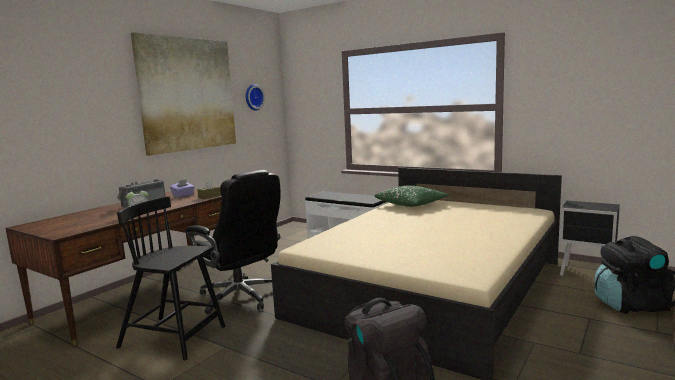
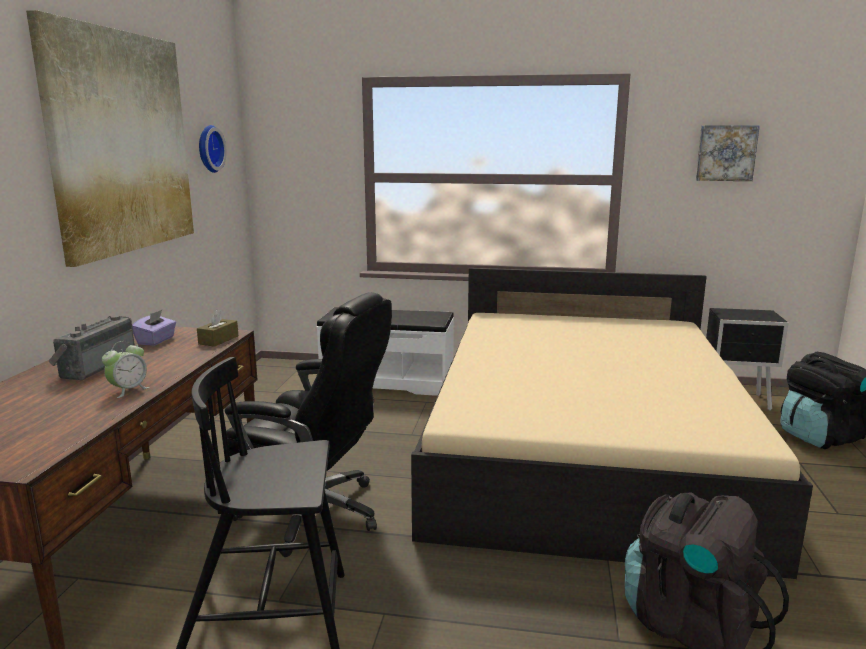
camera: 25 degrees left, 5 degrees up
(411, 204) = (511, 325): green pillow -> none
(579, 83) = (726, 153): none -> picture

